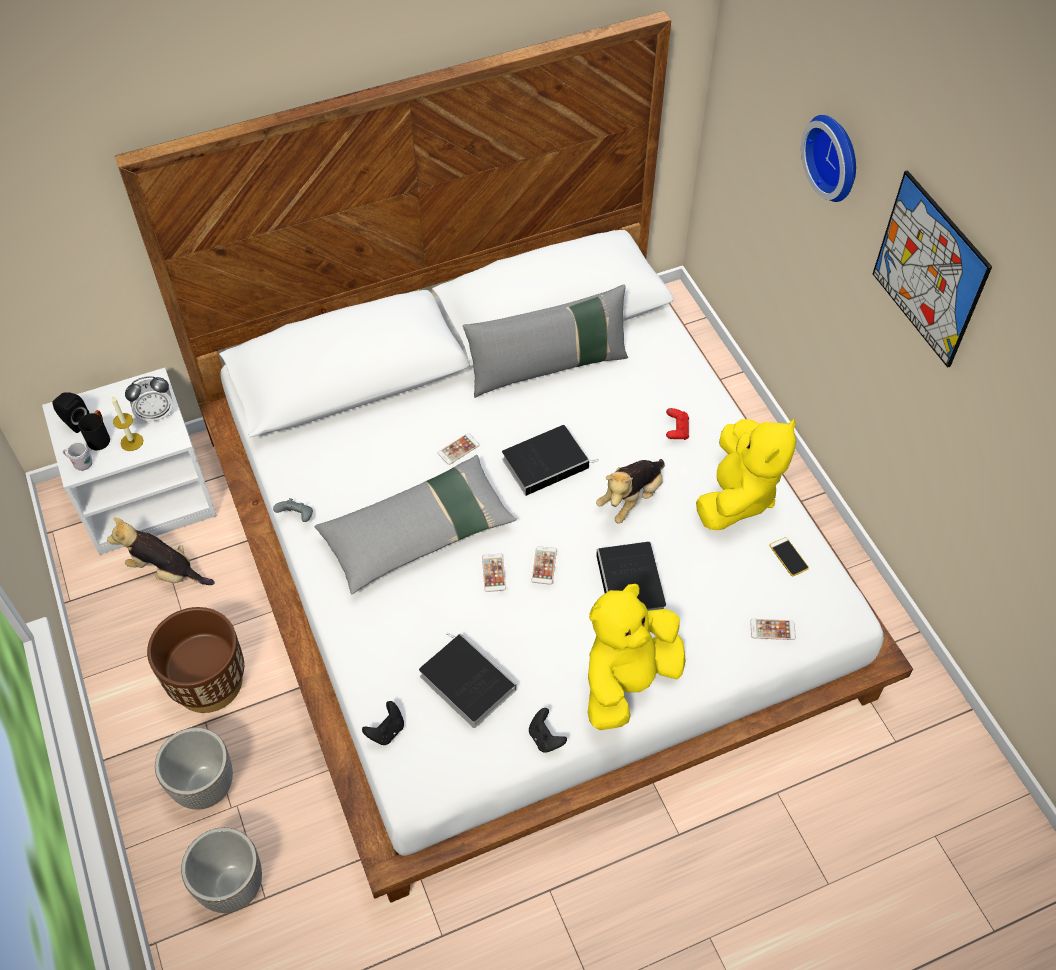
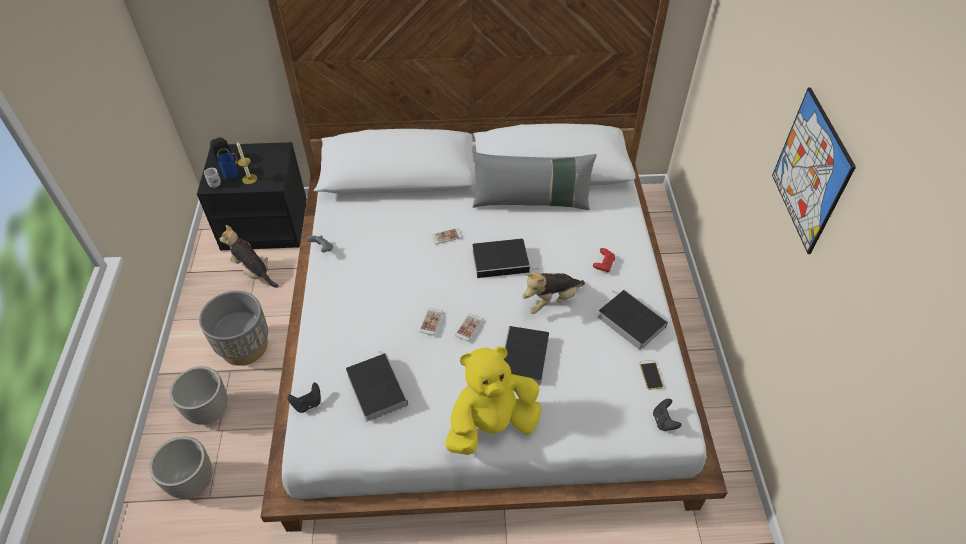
camera: 20 degrees right, 5 degrees down
(100, 437) = (233, 171): black mug -> blue mug
(148, 495) = (266, 224): white nightstand -> black nightstand
(156, 414) = (272, 167): alarm clock -> none
(208, 682) = (244, 346): brown planter -> grey planter
(418, 533) = (394, 281): grey pillow -> none
(545, 738) = (414, 445): black game controller -> black game controller (664, 421)
(737, 496) = (629, 321): yellow plush toy -> book
(772, 629) = (616, 423): phone -> none
(835, 156) = (766, 81): wall clock -> none

